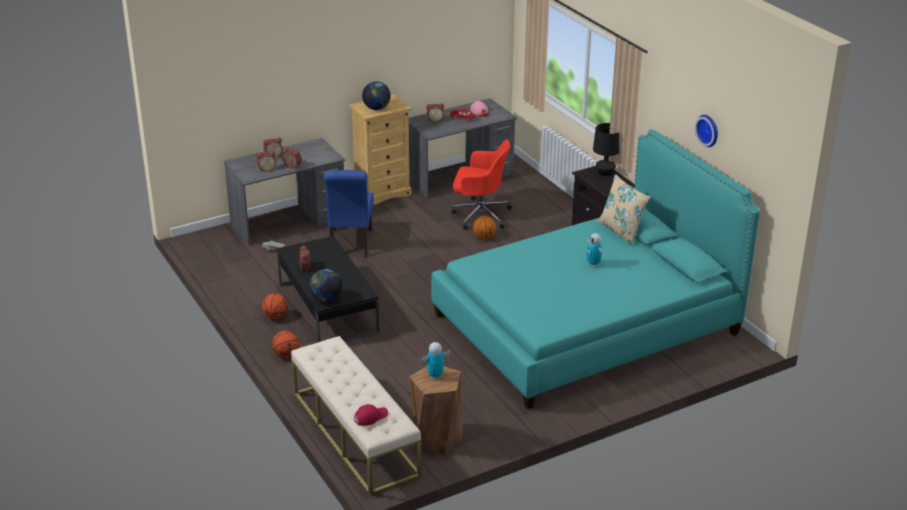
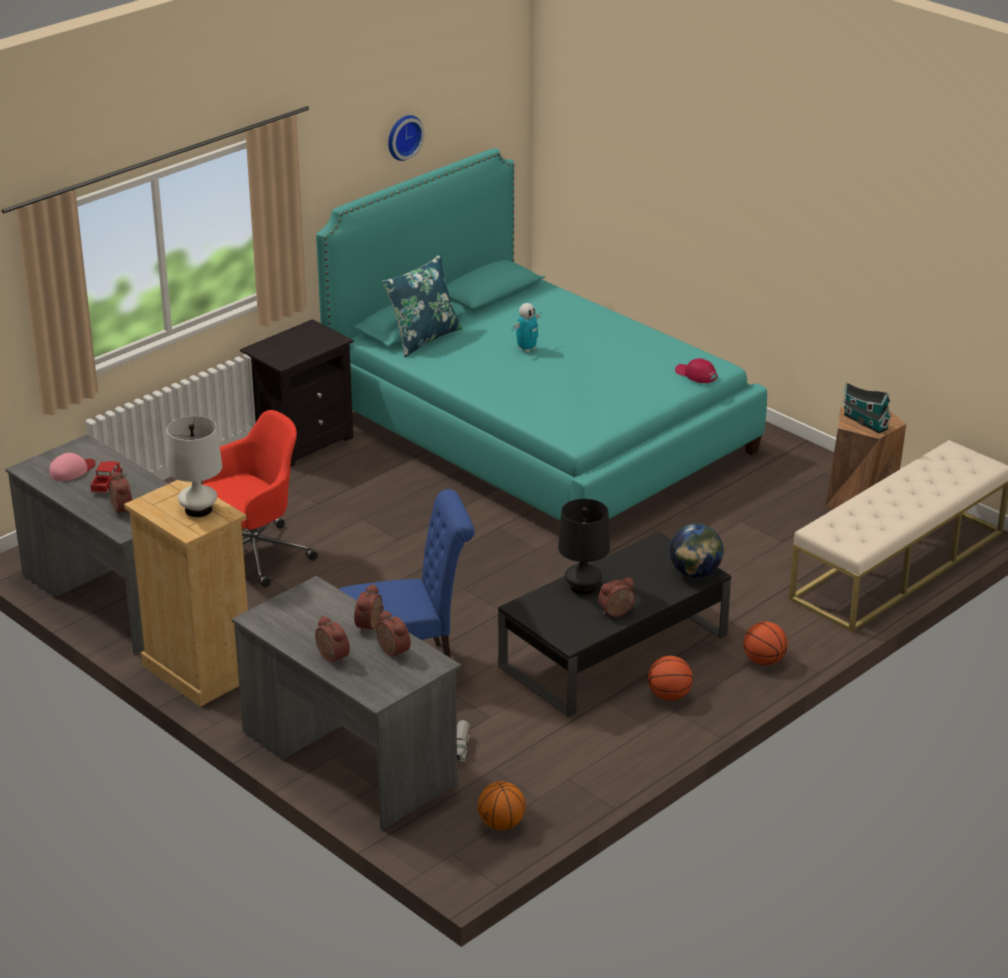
camera: 105 degrees left, 0 degrees up
(370, 417) = (955, 472): red cap -> red cap (695, 375)
(376, 108) = (198, 509): globe -> white table lamp
(435, 376) = (864, 421): toy robot -> toy house
(480, 215) = (253, 555): red office chair -> red office chair turned 60 degrees clockwise
(484, 237) = (330, 541): basketball -> basketball (501, 824)
(605, 172) = (272, 346): black table lamp -> black table lamp (583, 587)
(621, 231) = (423, 338): beige pillow -> blue pillow

